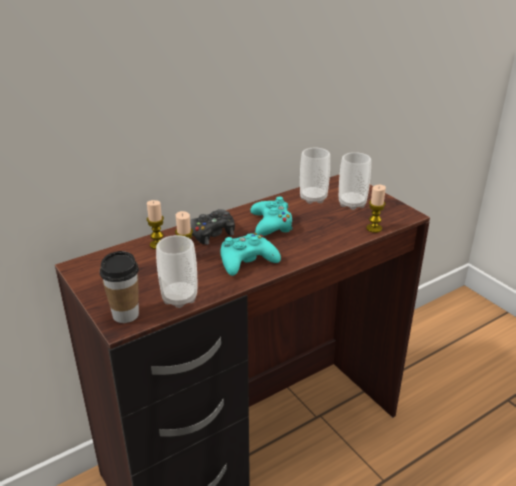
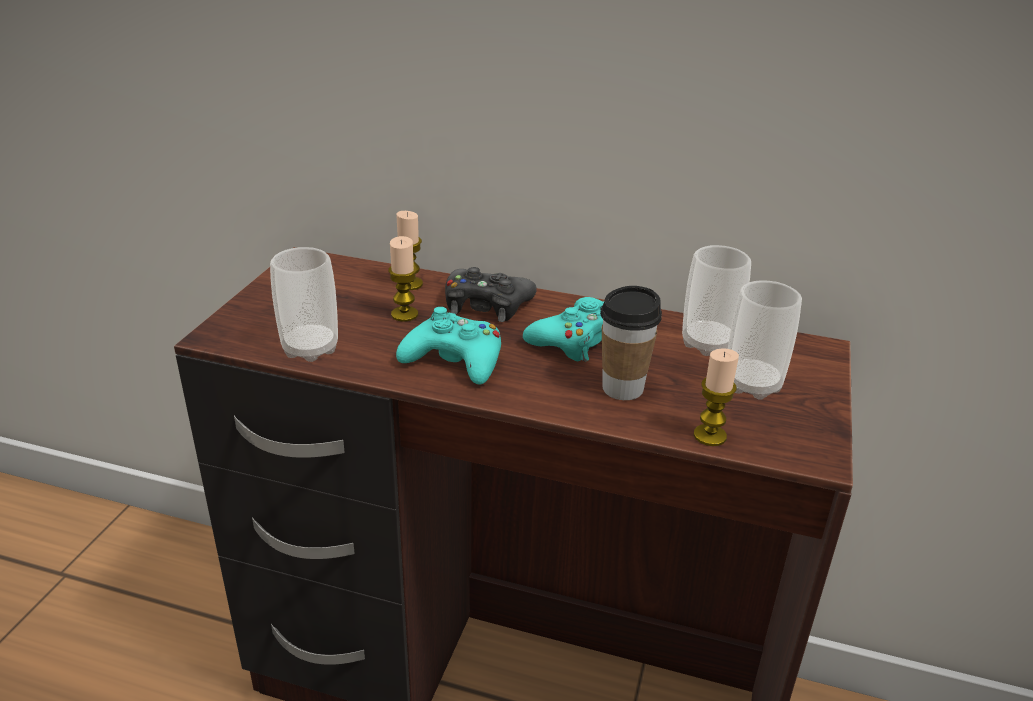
camera: 50 degrees right, 0 degrees up
(125, 315) = (239, 329): cup -> cup (622, 388)

